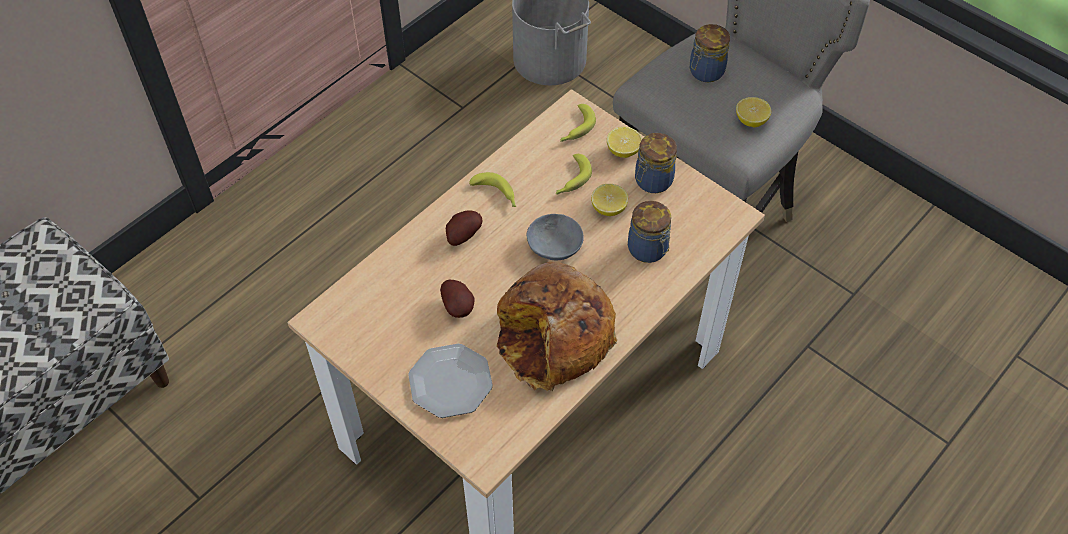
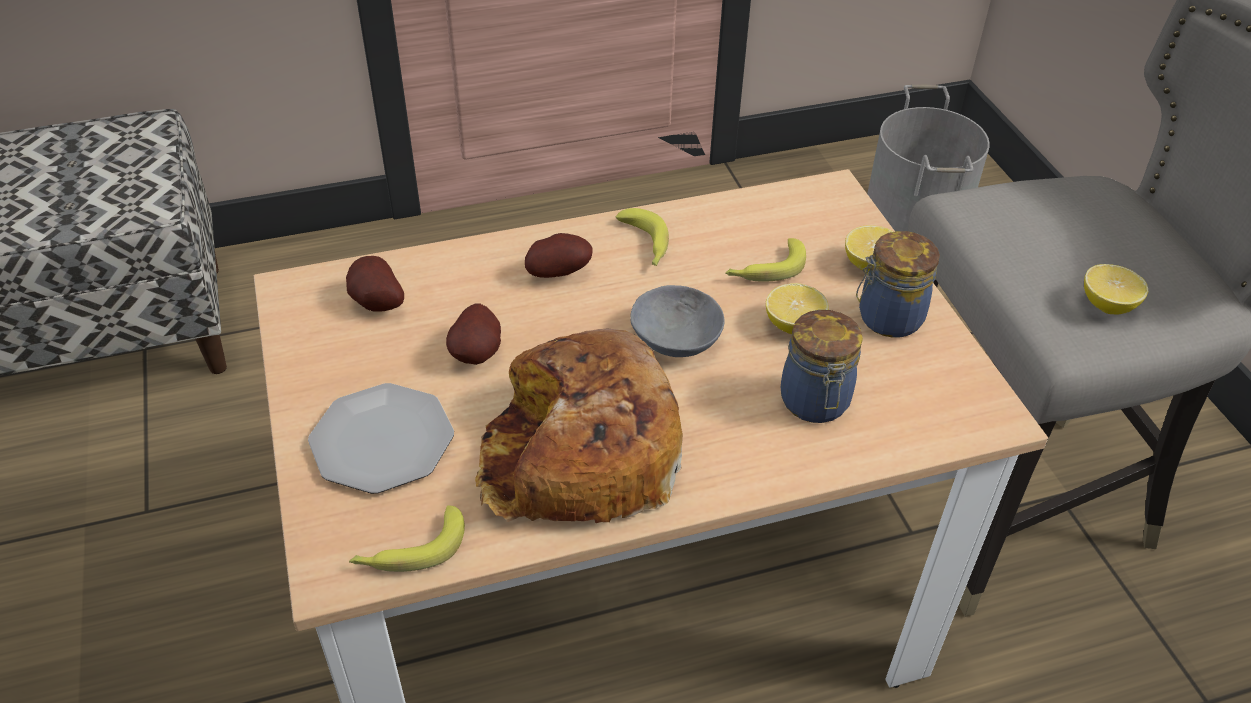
camera: 30 degrees right, 10 degrees down
(376, 305) = (375, 304): none -> potato
(575, 129) = (819, 214): banana -> banana (410, 550)
(705, 72) = (1069, 219): jar -> none

